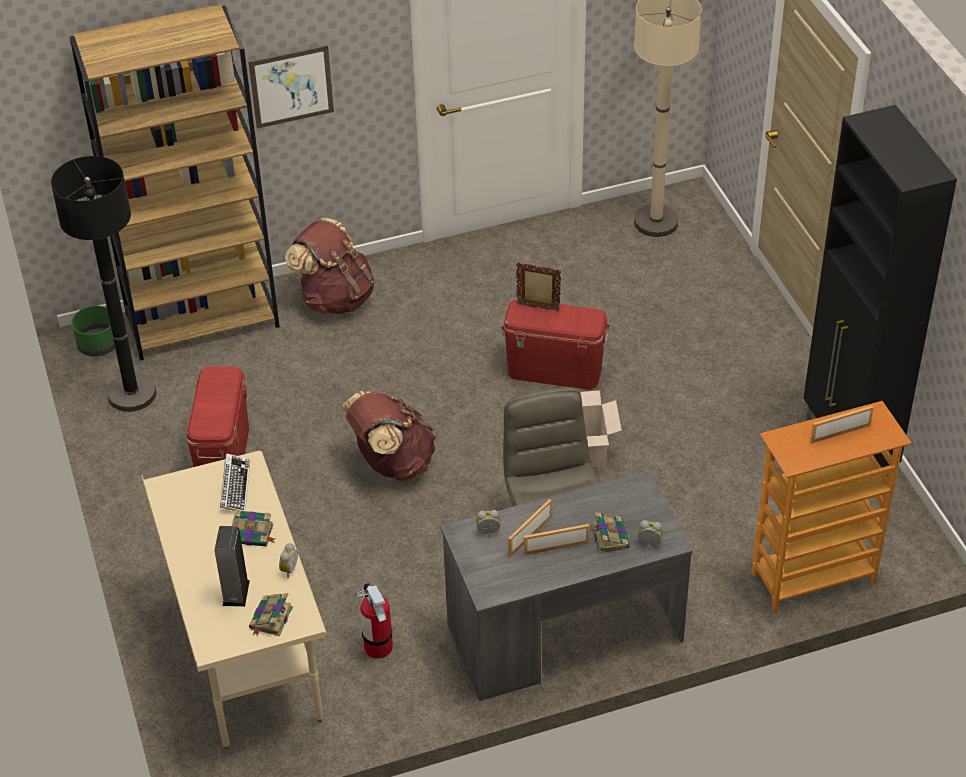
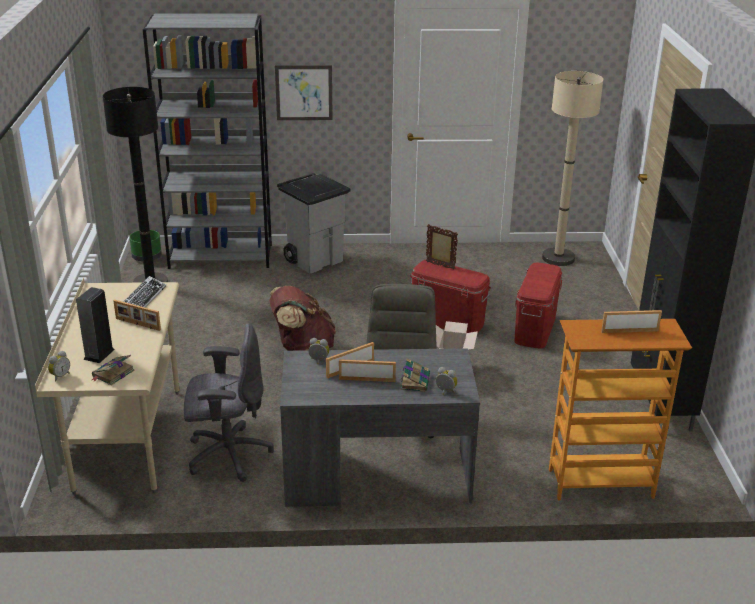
camera: 15 degrees right, 15 degrees down
(203, 319) = (221, 256): brown bookcase -> grey bookcase
(224, 454) = (189, 324): red storage box -> red storage box (535, 329)
(253, 534) = (137, 324): book -> picture frame
(288, 569) = (147, 348): alarm clock -> alarm clock (60, 376)
(335, 298) = (315, 260): brown backpack -> grey trash can
(378, 646) = (227, 454): fire extinguisher -> grey office chair

